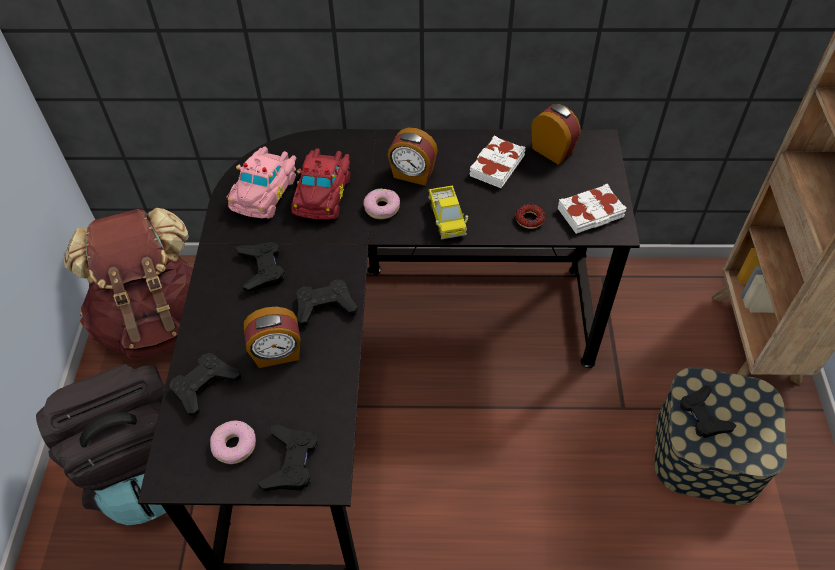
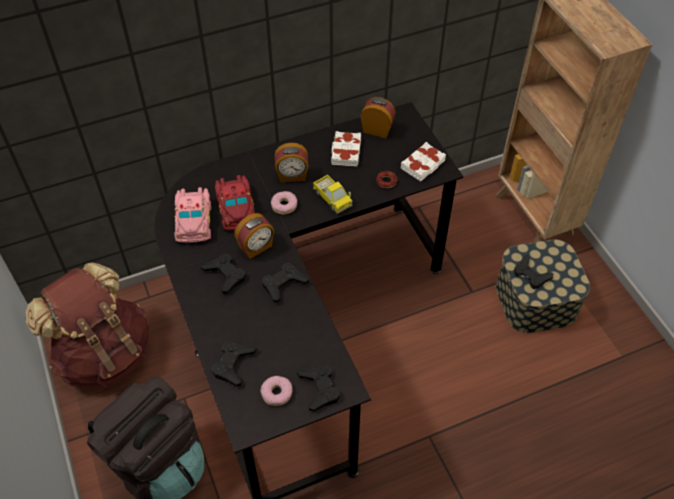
camera: 25 degrees left, 0 degrees up
(277, 354) = (270, 326): alarm clock -> alarm clock (256, 247)

